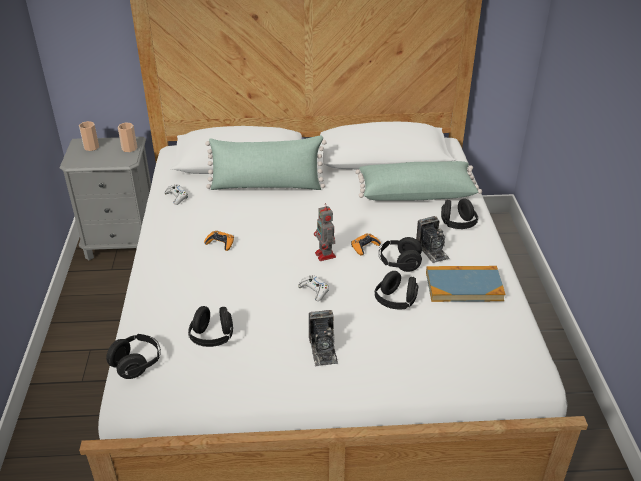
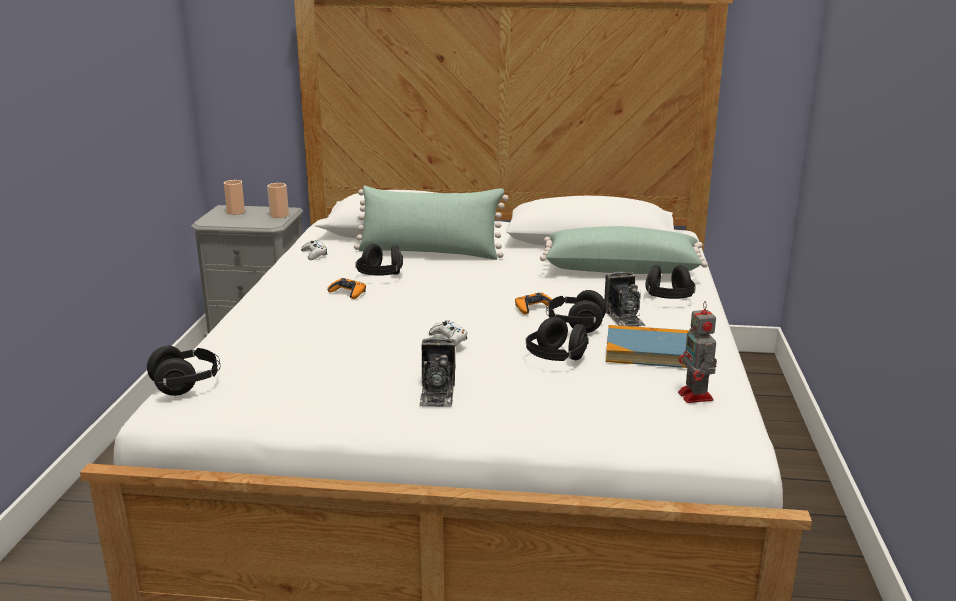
camera: 10 degrees right, 15 degrees down
(212, 337) = (294, 367): black headphones -> black headphones (380, 276)
(325, 255) = (478, 311): toy robot -> toy robot (696, 397)

